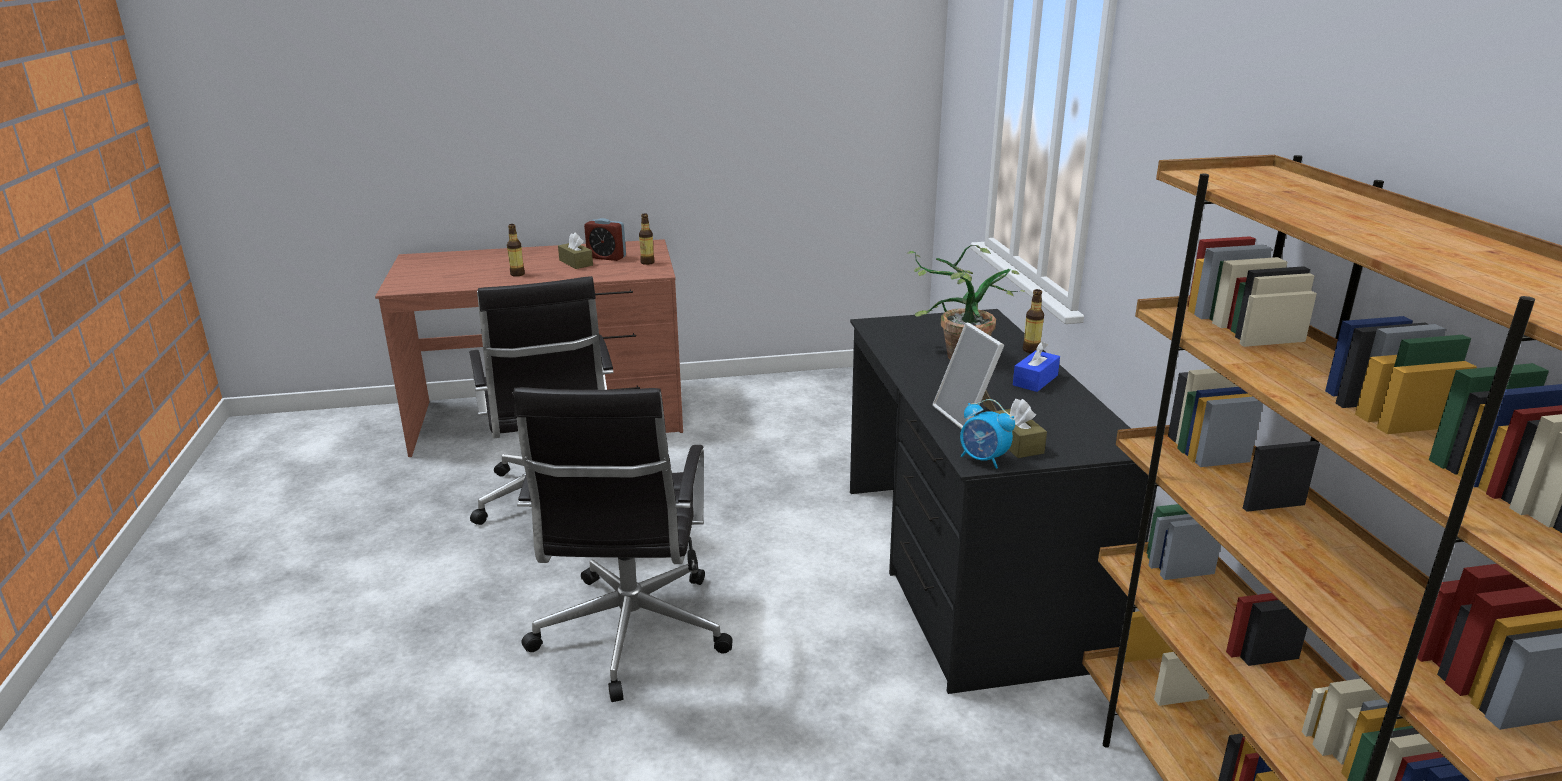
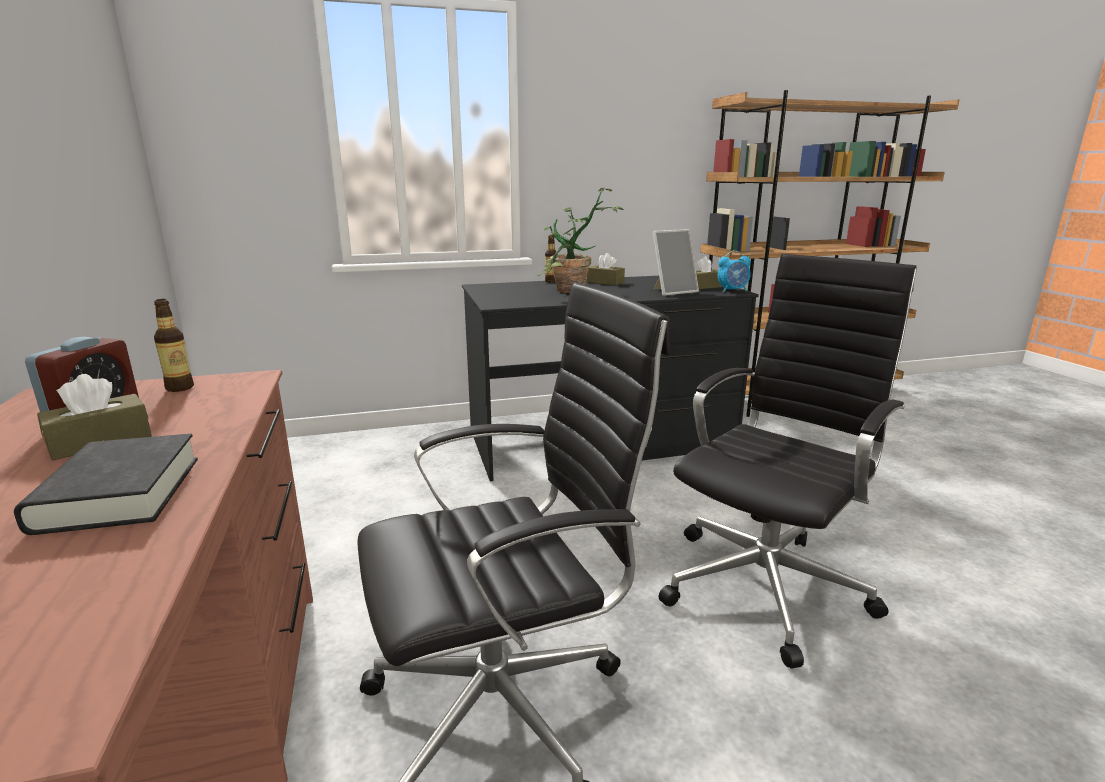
camera: 95 degrees left, 5 degrees down
(517, 274) = (120, 493): bottle -> black book
(630, 635) = (767, 584): black office chair -> black office chair turned 45 degrees counterclockwise
(983, 460) = (733, 291): alarm clock -> alarm clock turned 45 degrees clockwise
(1035, 380) = (605, 282): blue tissue box -> brown tissue box

